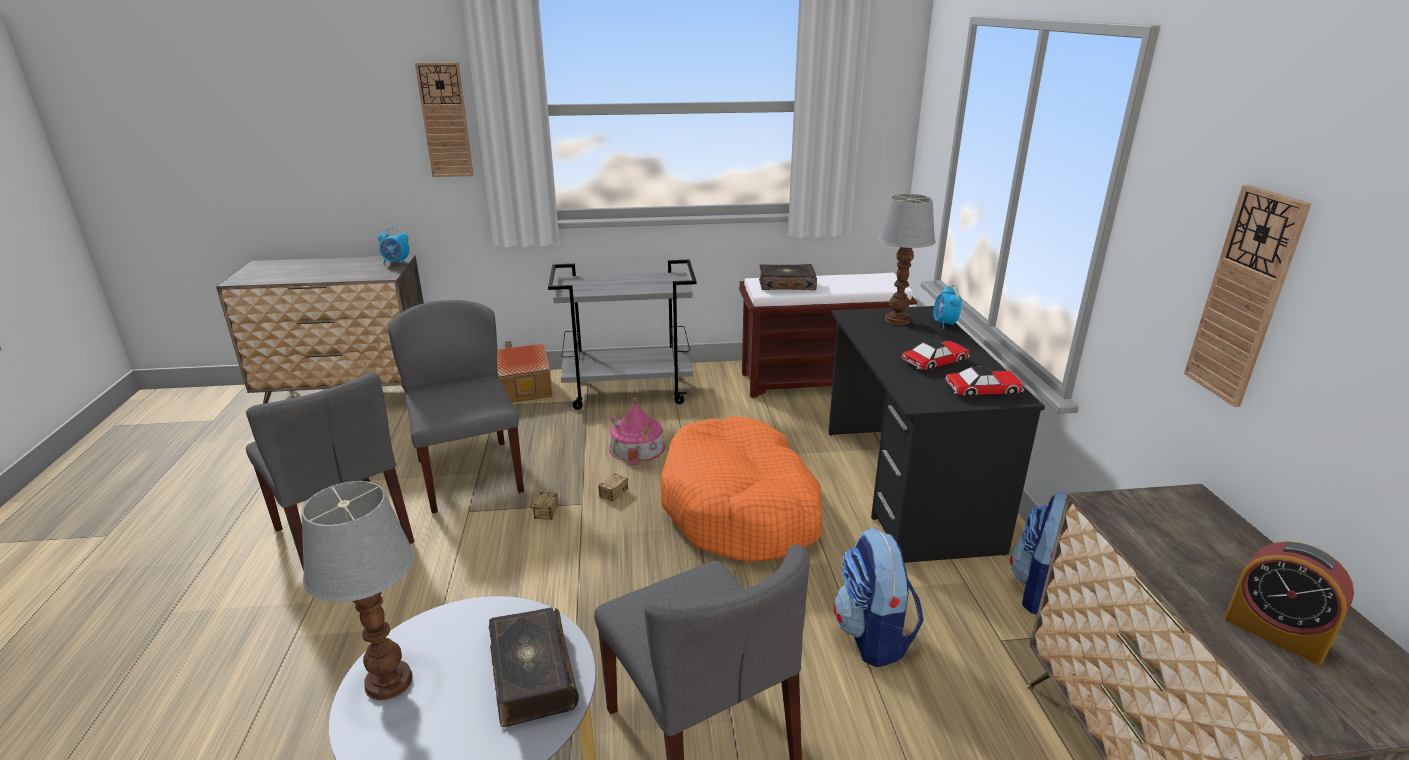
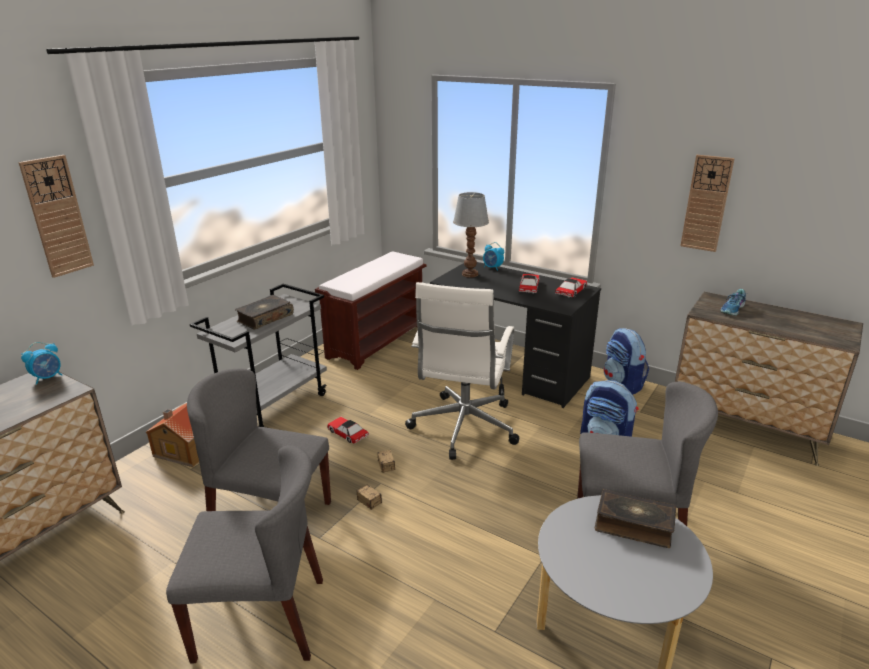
camera: 50 degrees left, 0 degrees up
(389, 680) = (595, 581): table lamp -> none
(636, 447) = (347, 434): toy house -> toy car
(741, 508) = (463, 428): orange dog bed -> white office chair
(786, 285) = (354, 279): book -> book (264, 318)
(1185, 532) = (733, 309): none -> shoe
(1275, 632) = (799, 326): alarm clock -> none

